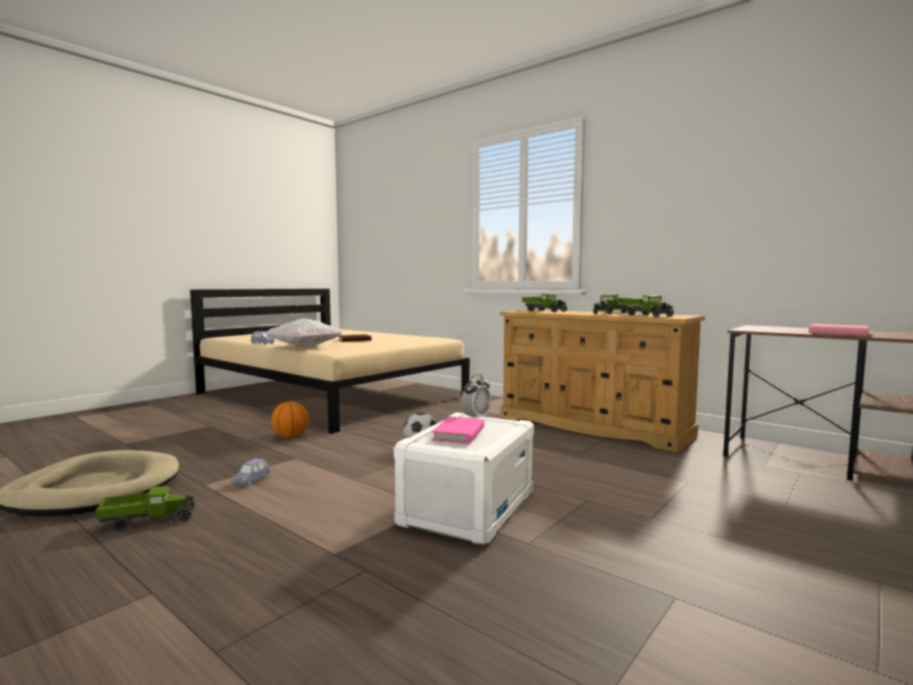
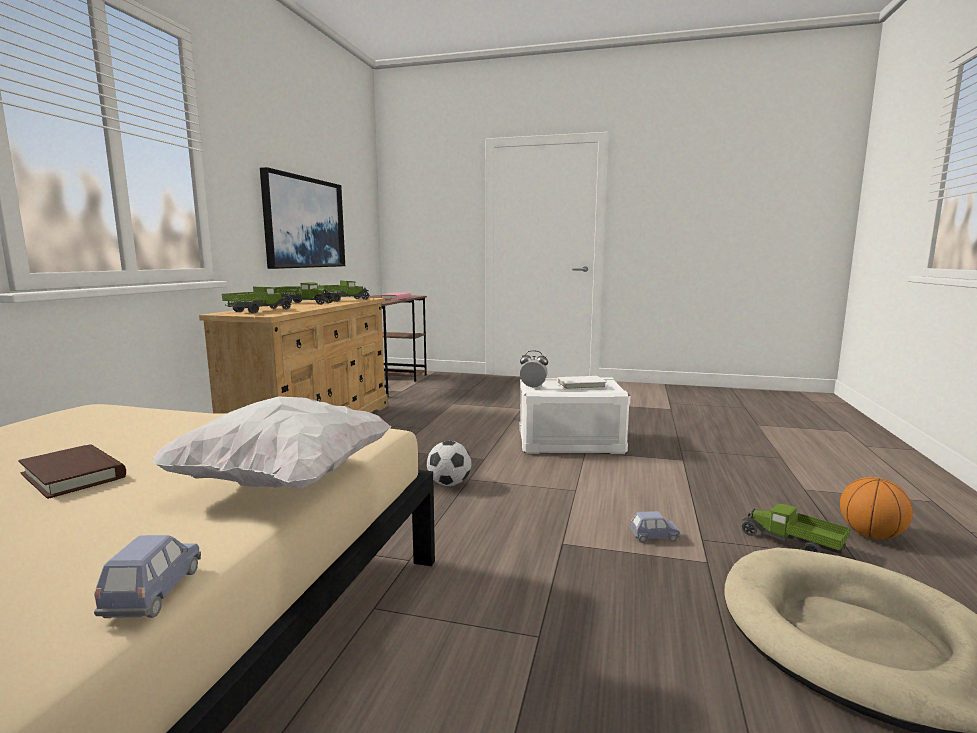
camera: 115 degrees left, 5 degrees up
(290, 437) = (482, 593): basketball -> basketball (871, 535)
(459, 434) = (581, 385): pink book -> white book
(715, 233) = (304, 223): none -> picture

